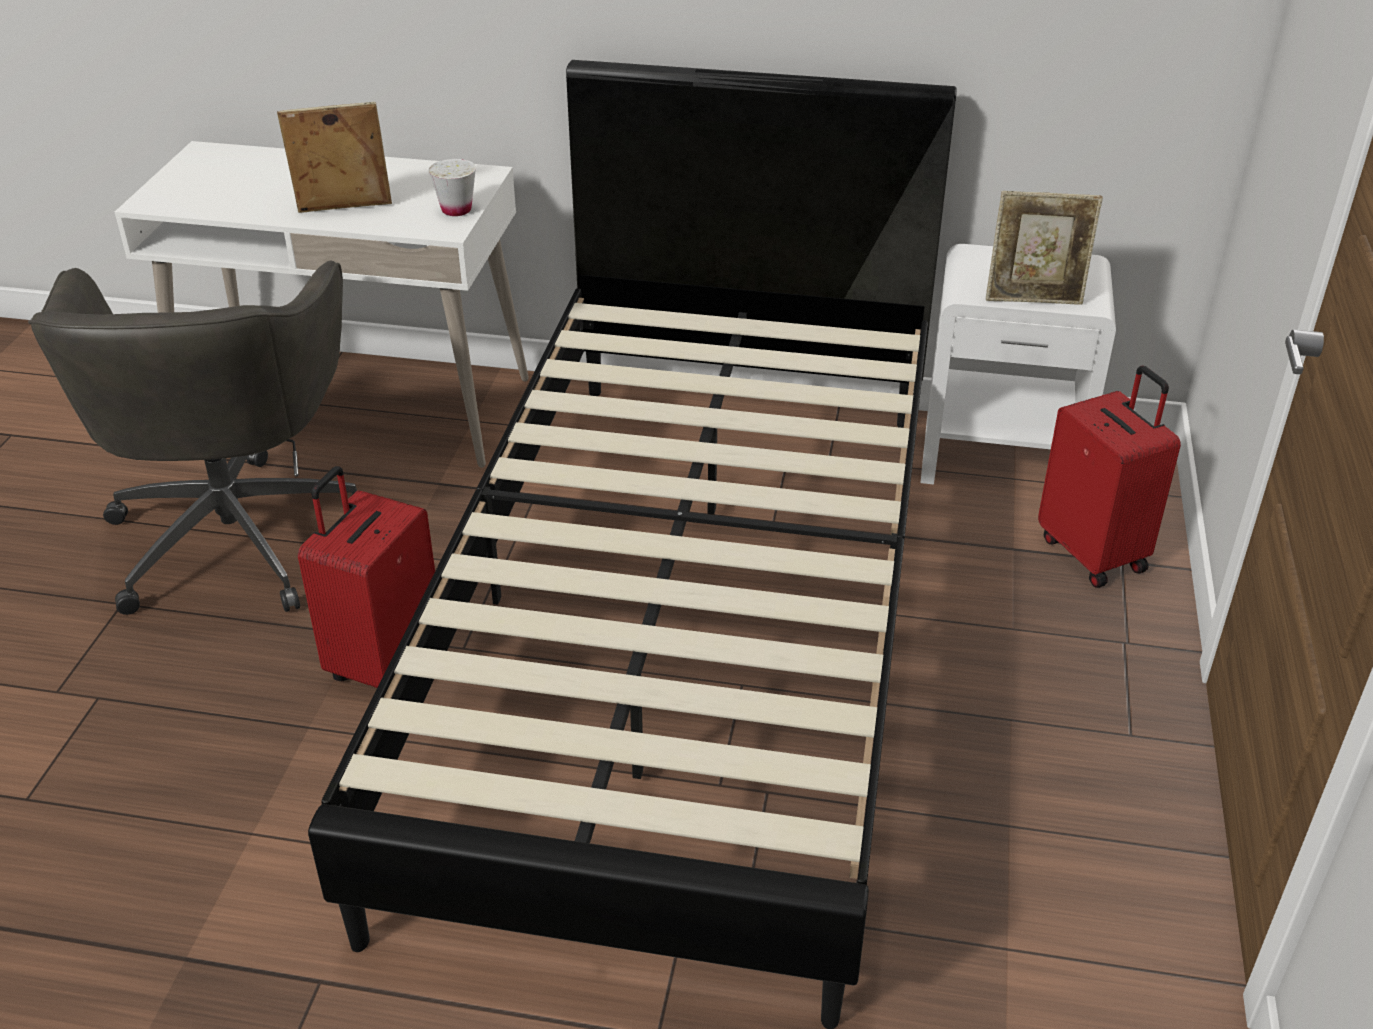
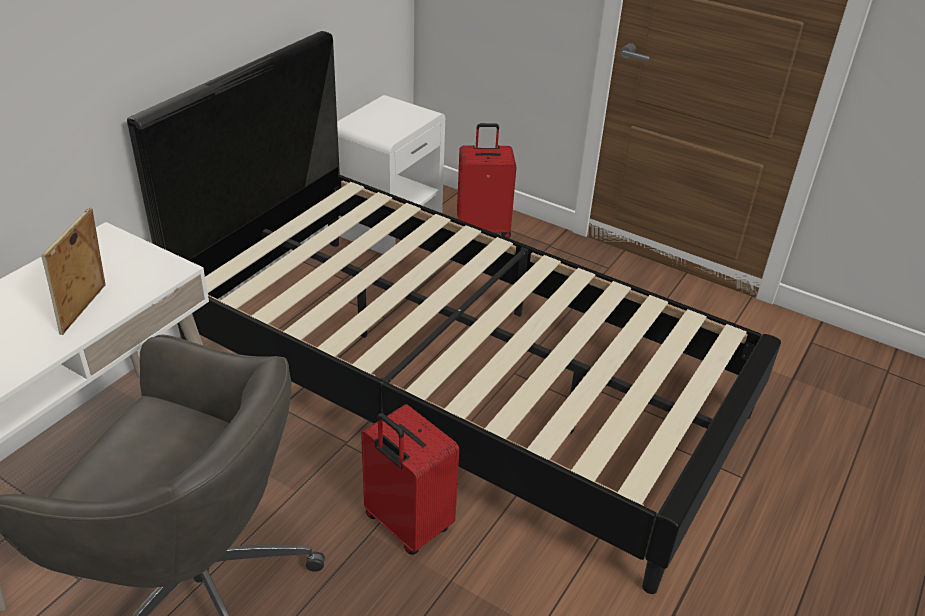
camera: 70 degrees left, 0 degrees up
(456, 210) = (149, 259): white cup -> none
(1034, 300) = (411, 124): picture frame -> none

